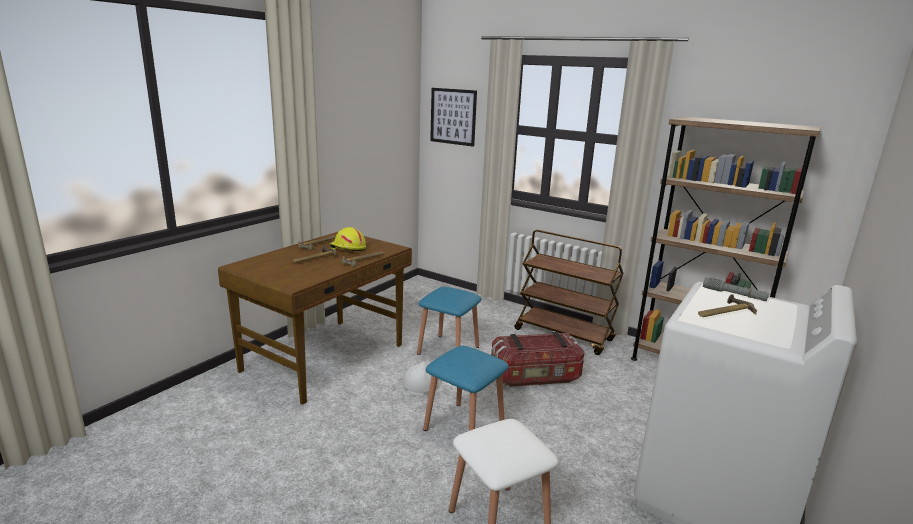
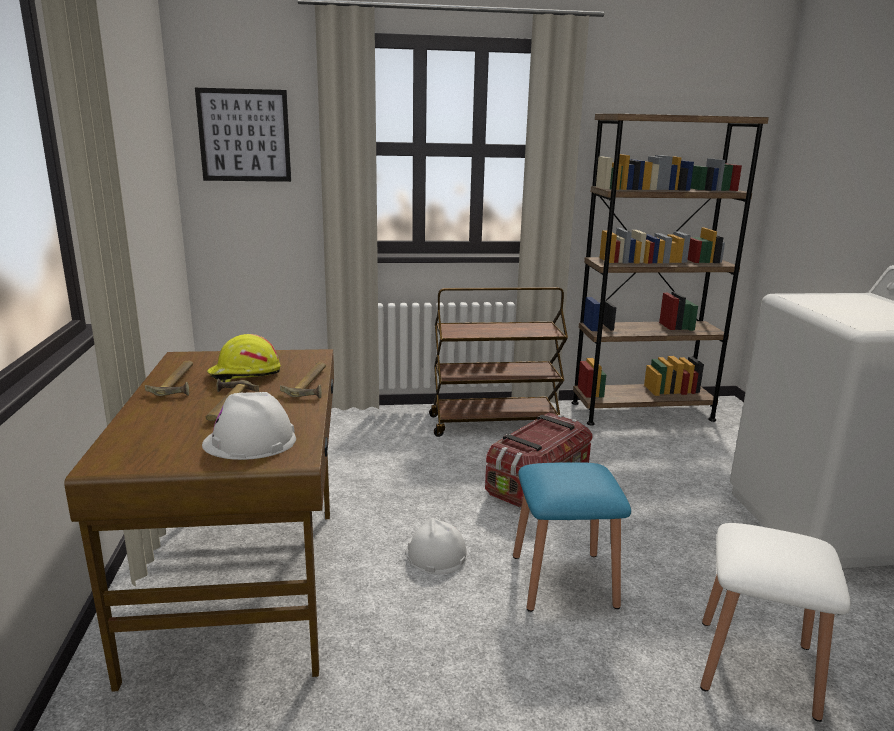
camera: 40 degrees left, 0 degrees up
(292, 275) = (250, 441): none -> white hard hat
(448, 350) = (400, 494): blue stool -> none
(722, 312) = (859, 314): hammer -> none
(734, 294) = (819, 298): grey flashlight -> none

